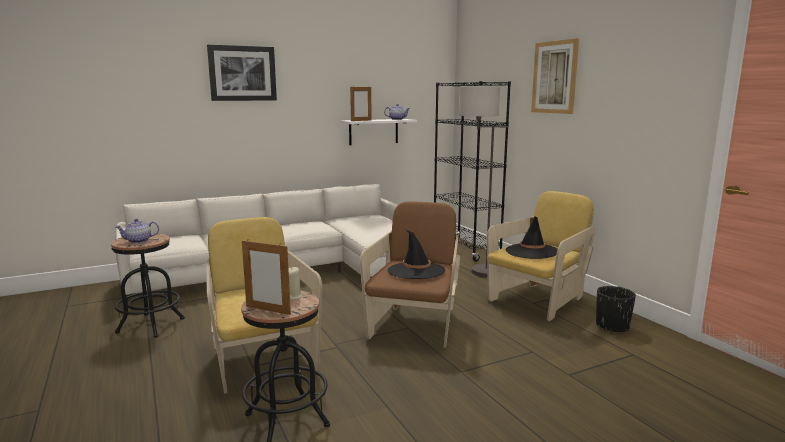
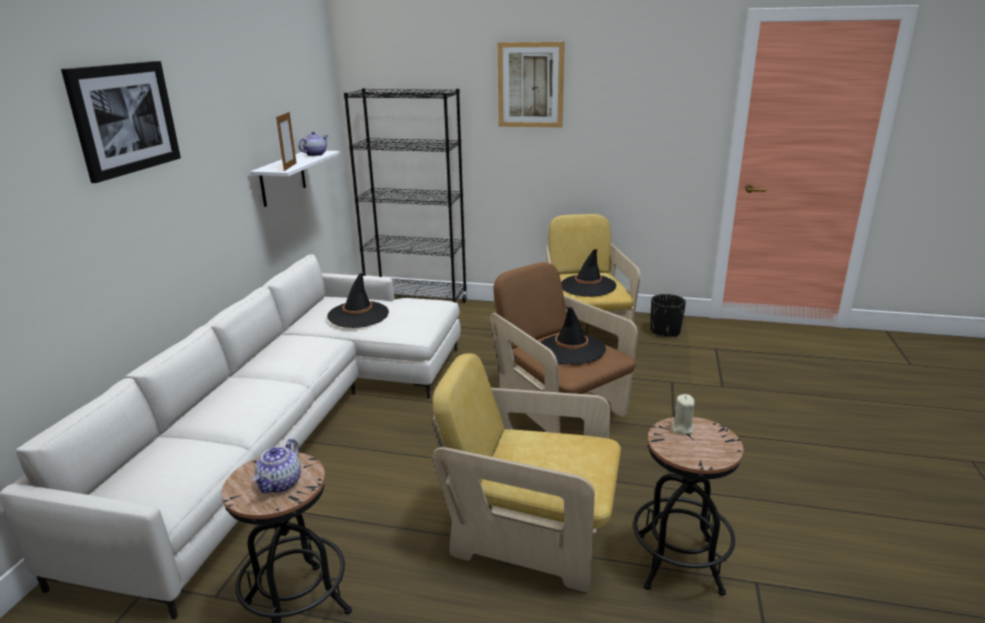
camera: 50 degrees left, 10 degrees up
(268, 310) = (712, 454): picture frame -> none
(364, 223) = (358, 315): none -> black hat
(477, 272) = (483, 327): grey floor lamp -> none

